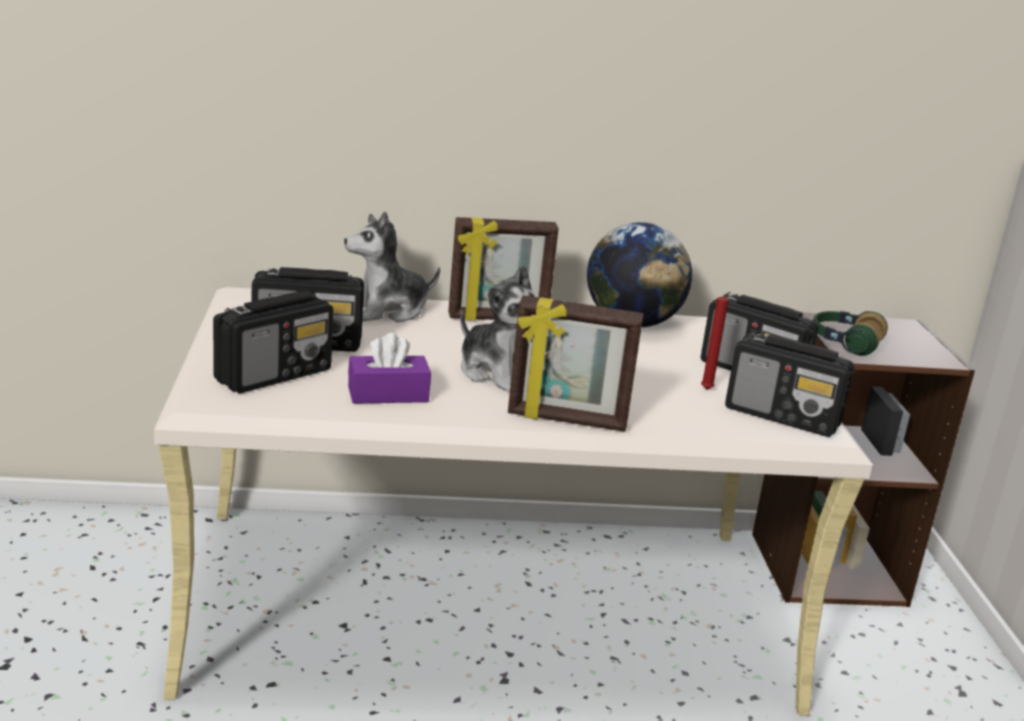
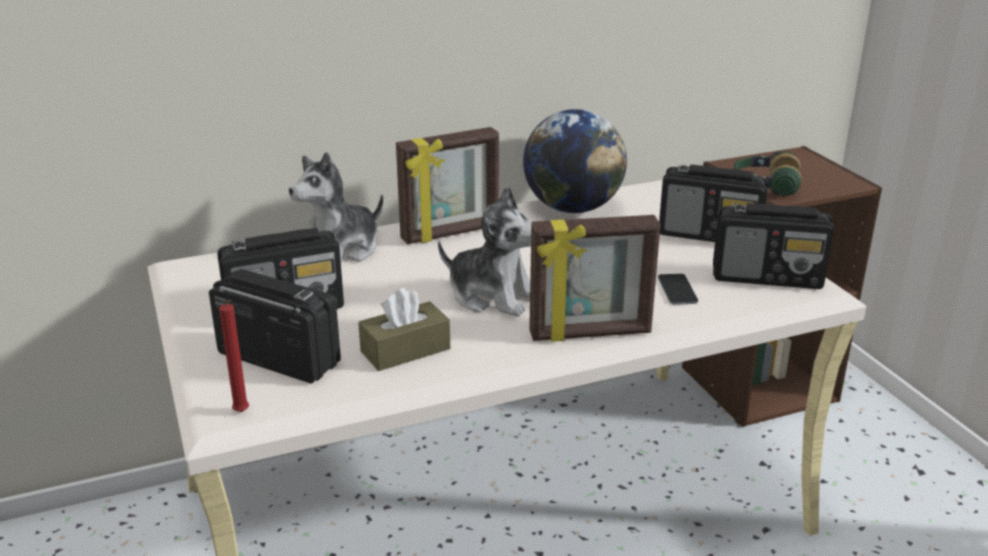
camera: 15 degrees left, 5 degrees up
(274, 375) = (278, 358): radio -> radio turned 90 degrees counterclockwise
(388, 394) = (405, 350): purple tissue box -> brown tissue box
(681, 406) = (677, 290): none -> phone
(707, 390) = (687, 266): red candle -> red candle (242, 413)

